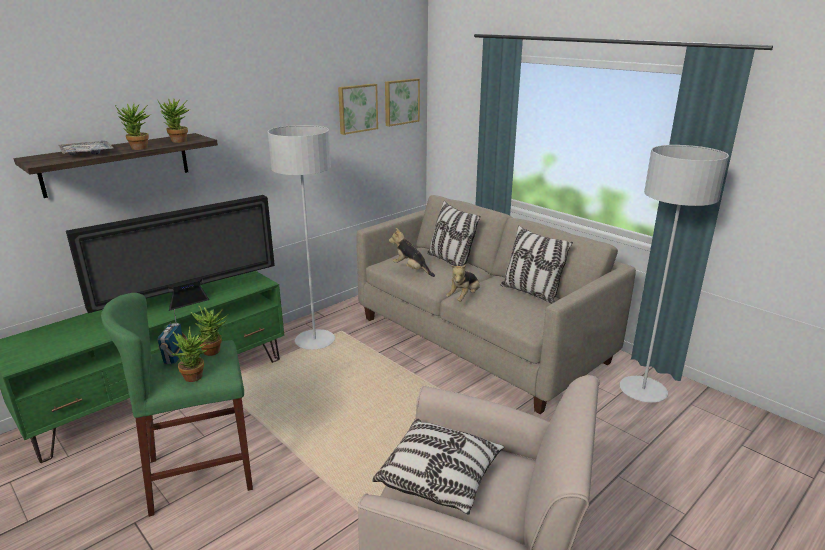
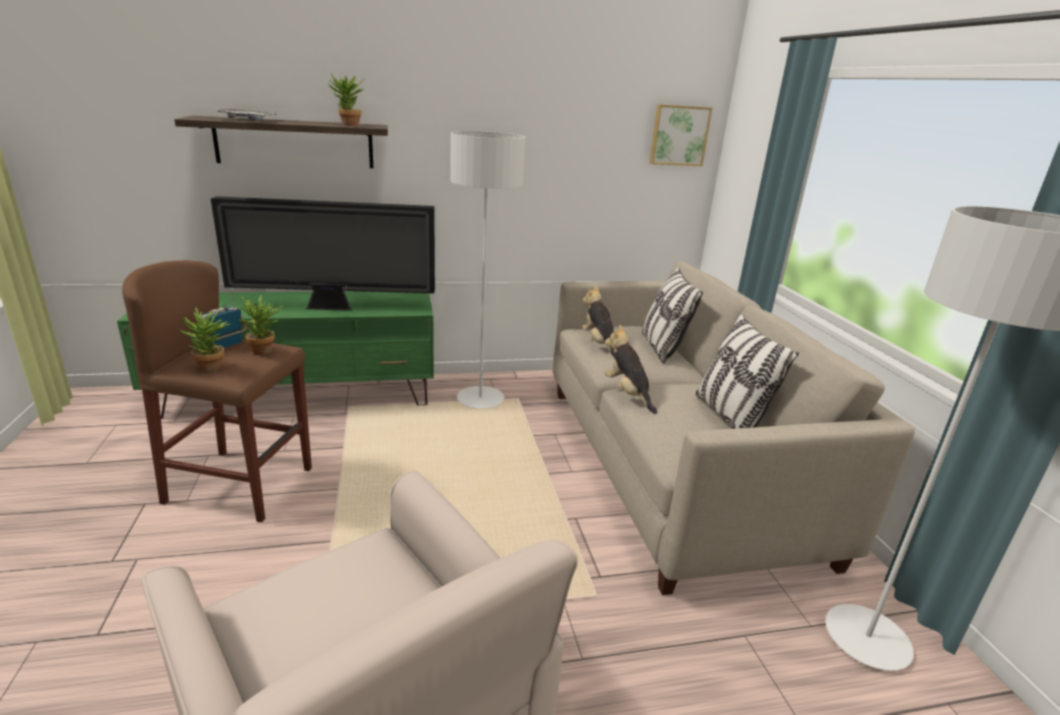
camera: 30 degrees right, 0 degrees up
(138, 149) = (298, 123): potted plant -> none
(201, 474) = (240, 485): green stool -> brown stool
(357, 108) = (608, 133): picture -> none
(439, 477) = (329, 598): pillow -> none
(464, 297) = (628, 393): plush toy -> plush toy turned 90 degrees clockwise

